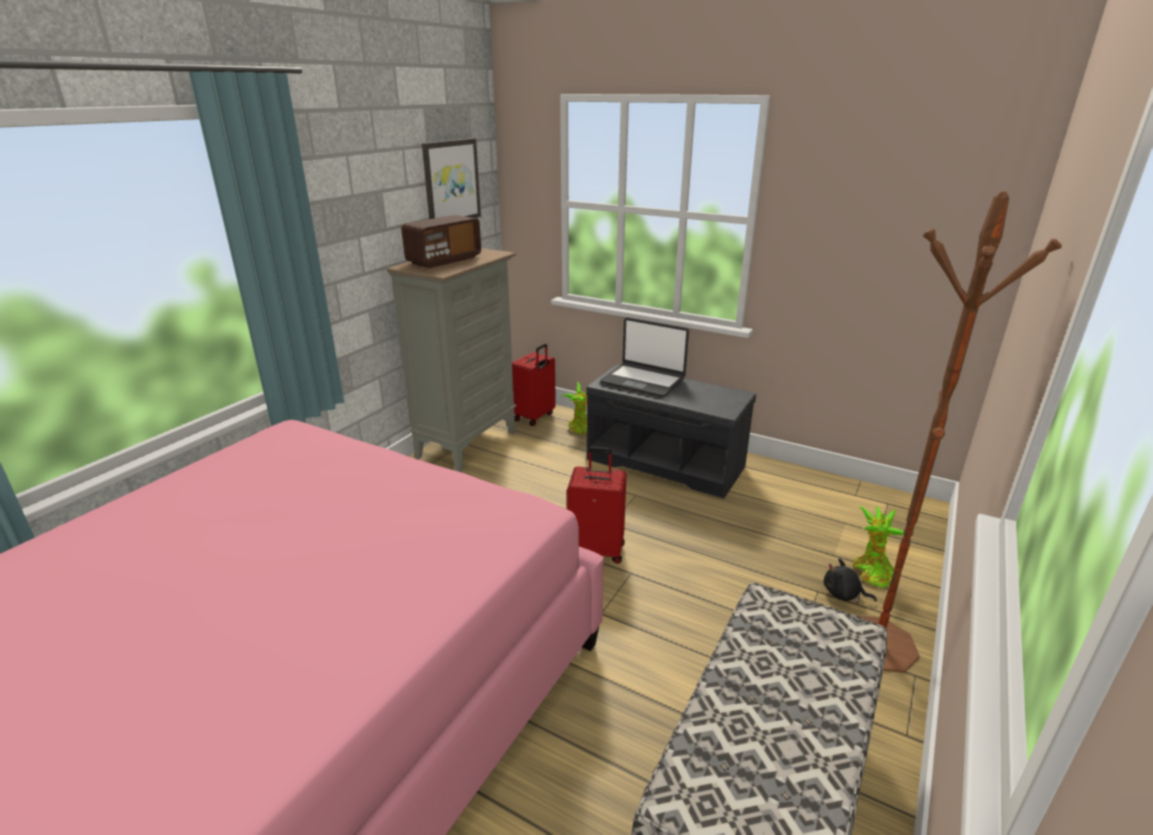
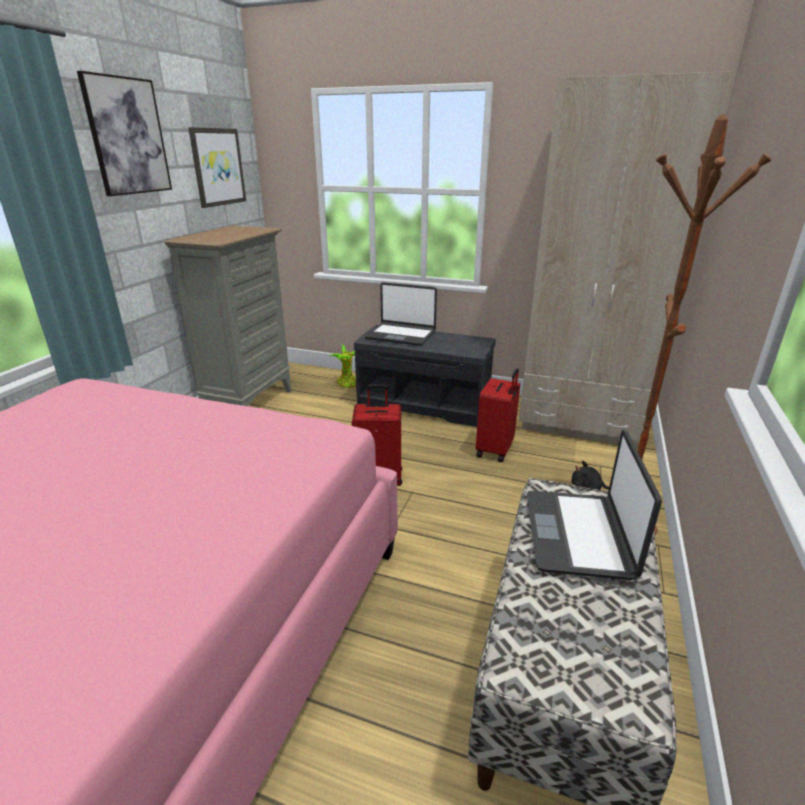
camera: 10 degrees left, 0 degrees up
(357, 161) = (127, 136): none -> picture
(444, 260) = (217, 234): radio -> none
(535, 417) = (306, 378): red suitcase -> red suitcase (495, 450)
(790, 659) = (579, 534): none -> laptop
(854, 506) = (580, 423): none -> beige wardrobe
(871, 571) = (605, 470): potted plant -> none

